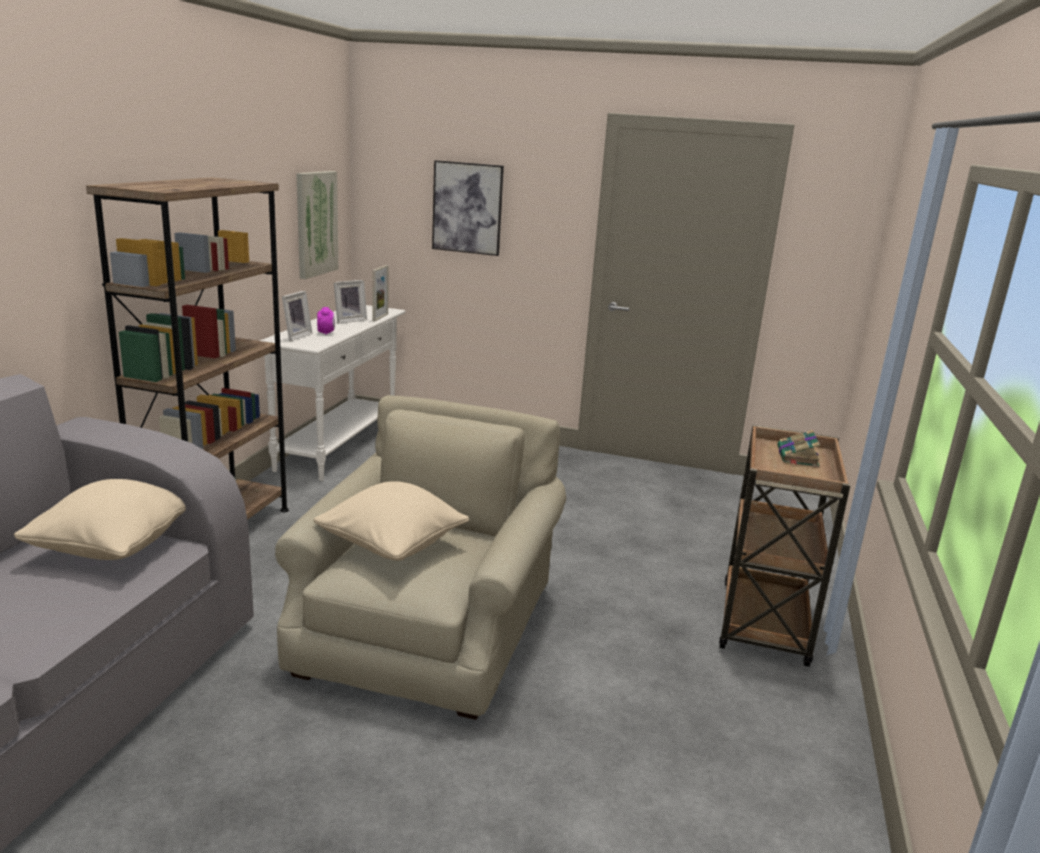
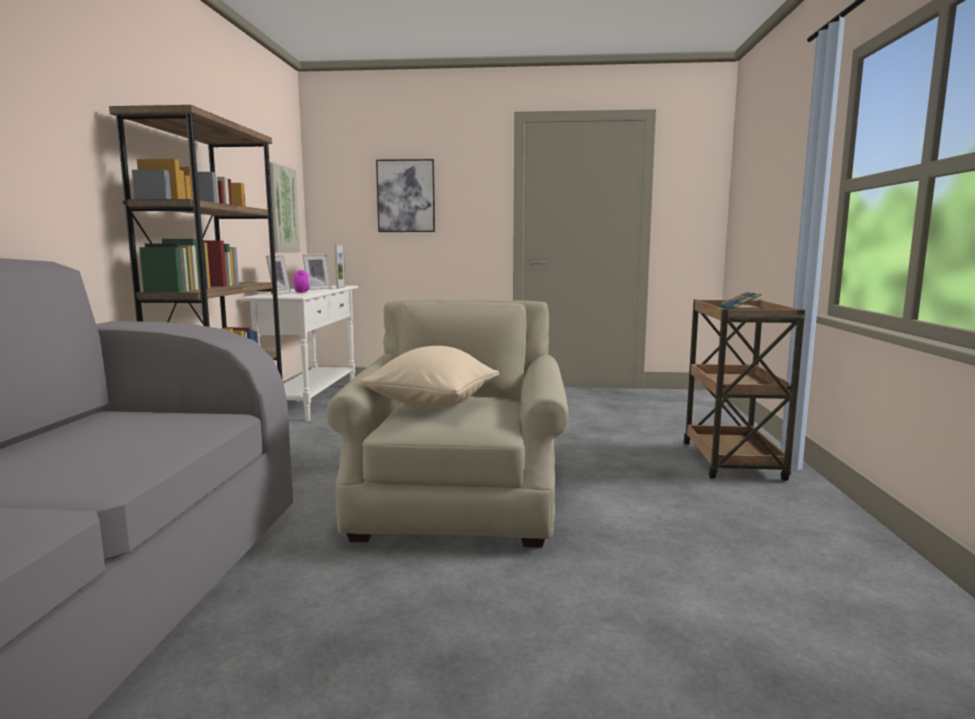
camera: 10 degrees left, 10 degrees down
(113, 547) = (162, 422): beige pillow -> none

